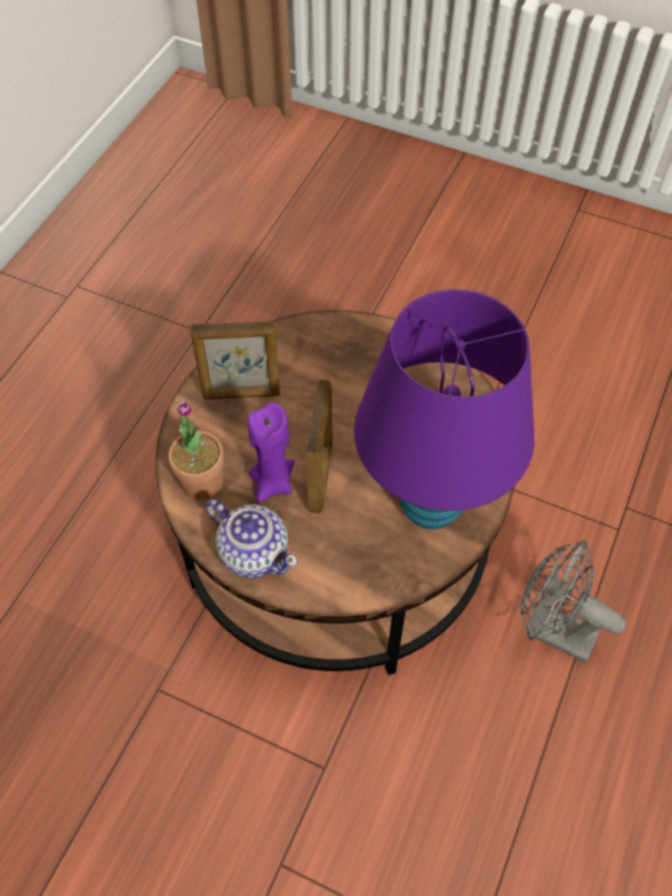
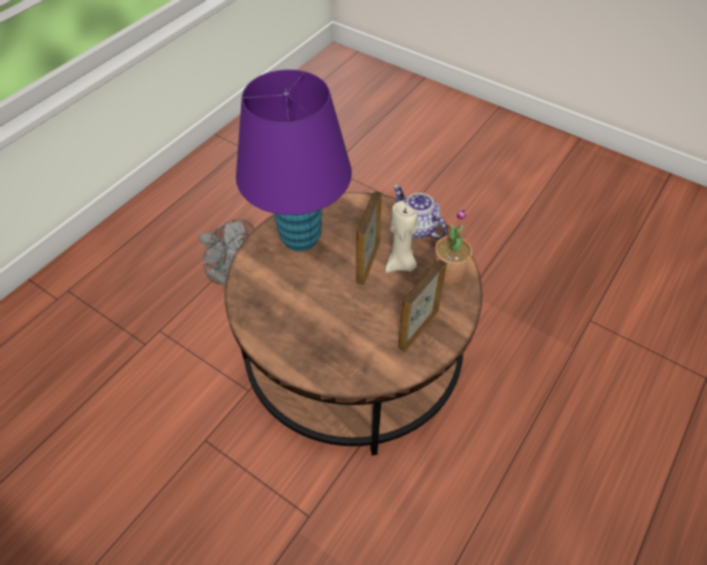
camera: 170 degrees left, 5 degrees down
(241, 394) = (417, 330): picture frame -> picture frame turned 60 degrees counterclockwise
(272, 482) = (400, 265): purple candle -> beige candle

